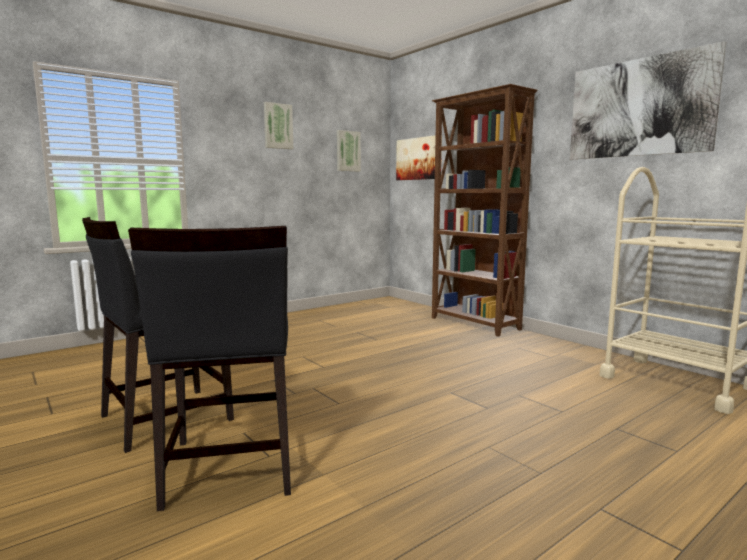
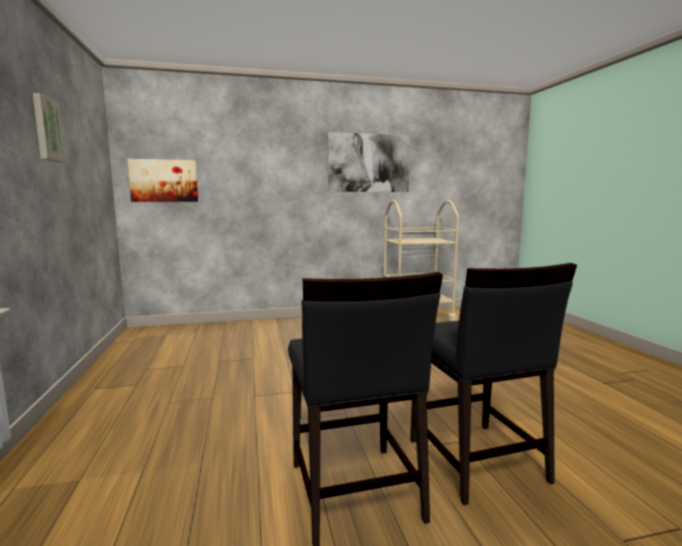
camera: 65 degrees left, 0 degrees up
(229, 467) = (476, 461): black chair -> black chair turned 60 degrees clockwise
(347, 151) = (92, 167): picture -> none
(474, 324) = (266, 323): brown bookcase -> none

